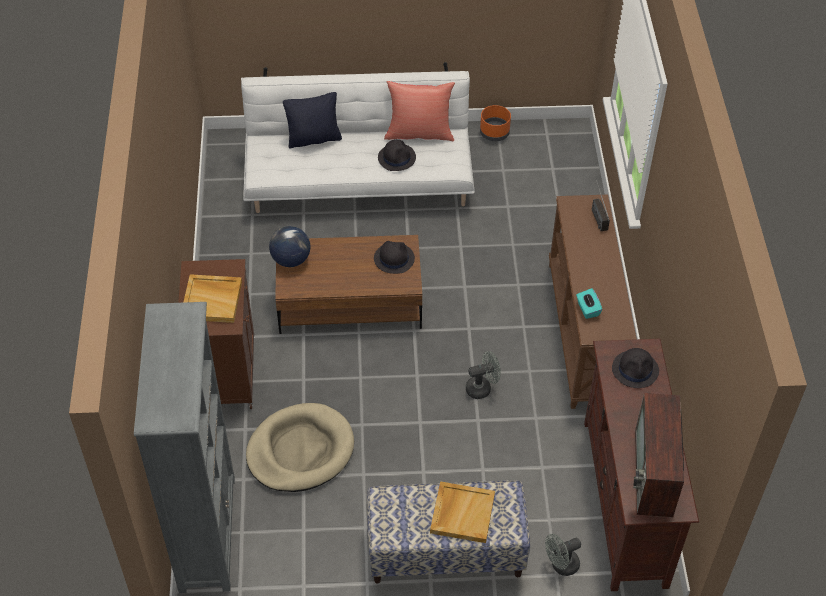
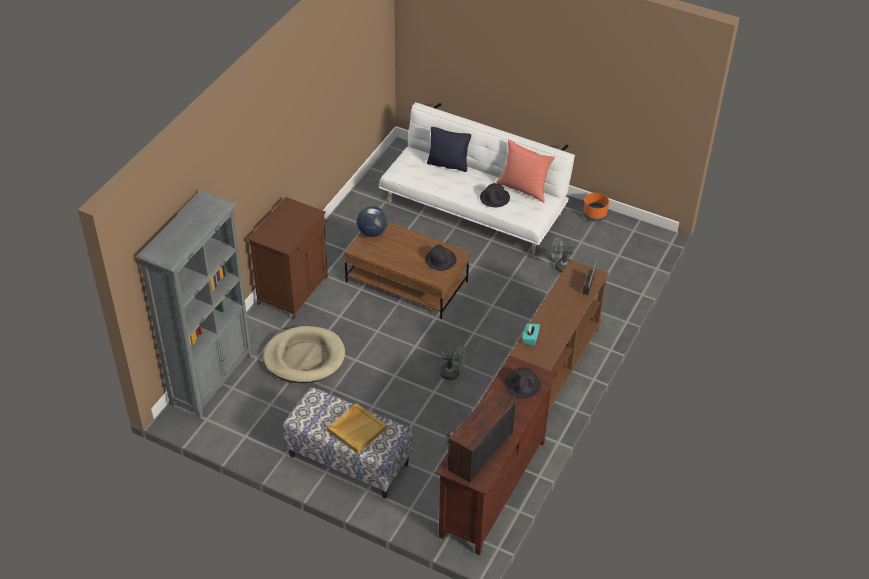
camera: 30 degrees right, 5 degrees down
(212, 300) = (286, 227): beige tray -> none
(561, 566) = (417, 505): grey fan -> grey fan (560, 266)

